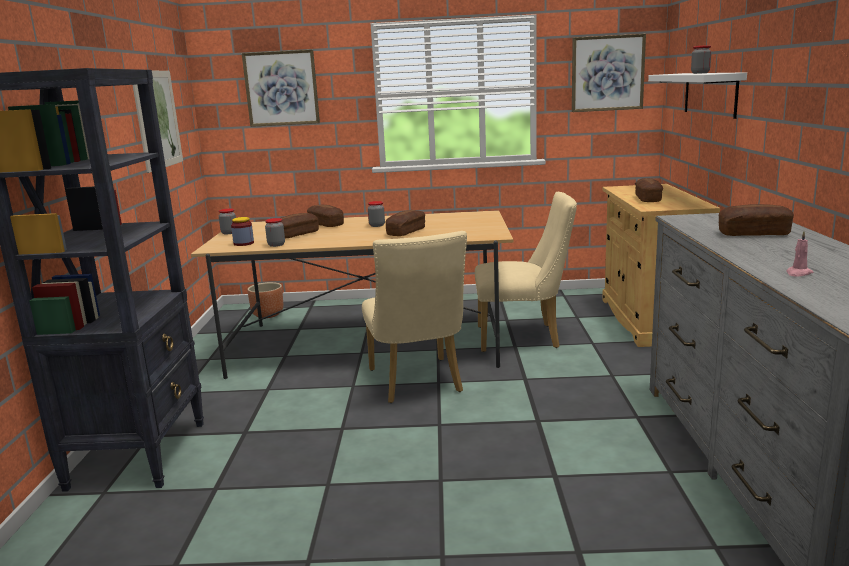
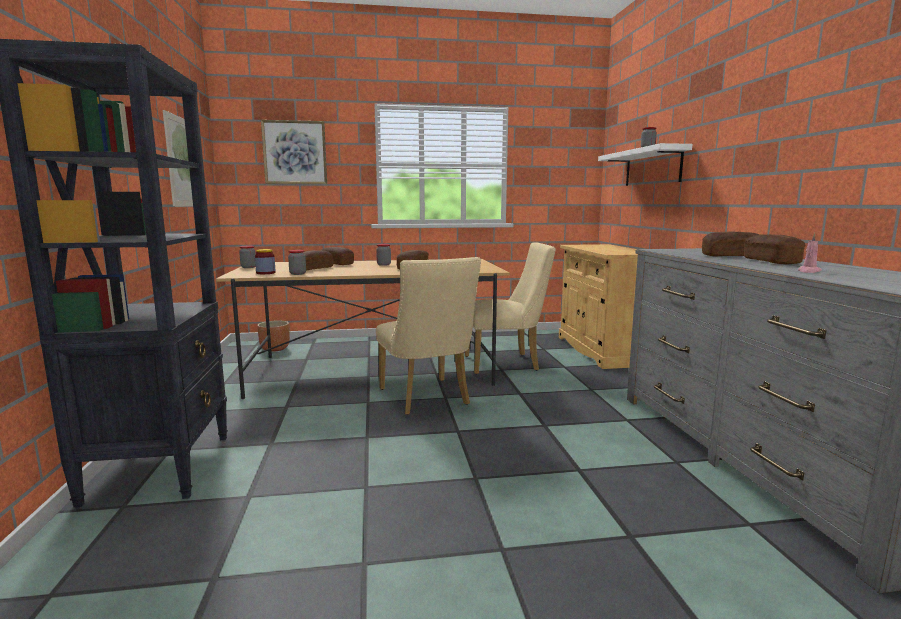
camera: 10 degrees left, 5 degrees down
(607, 73) = (561, 157): picture -> none
(648, 199) = (604, 250): bread -> bread (771, 261)

